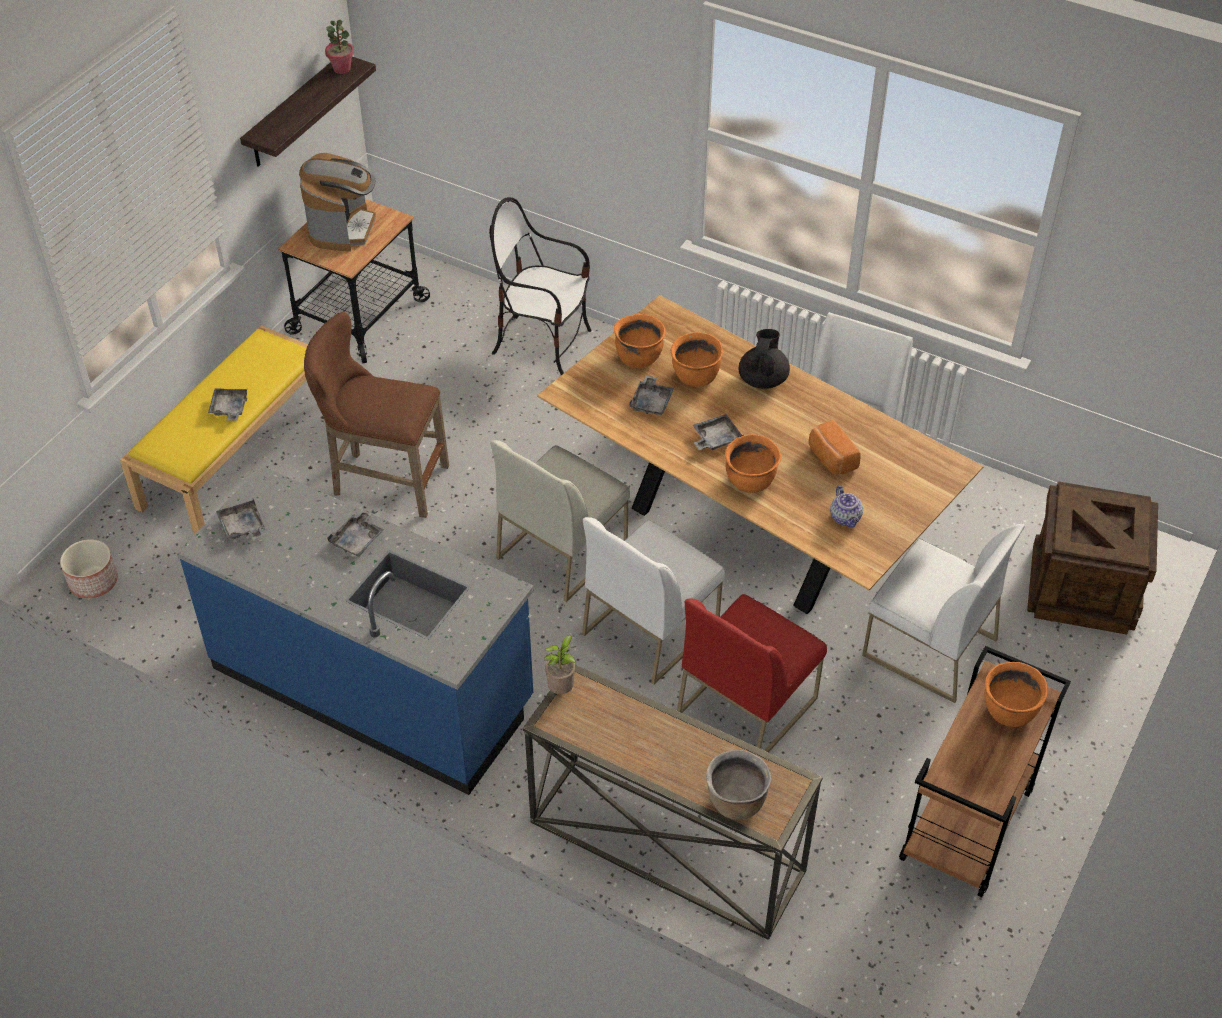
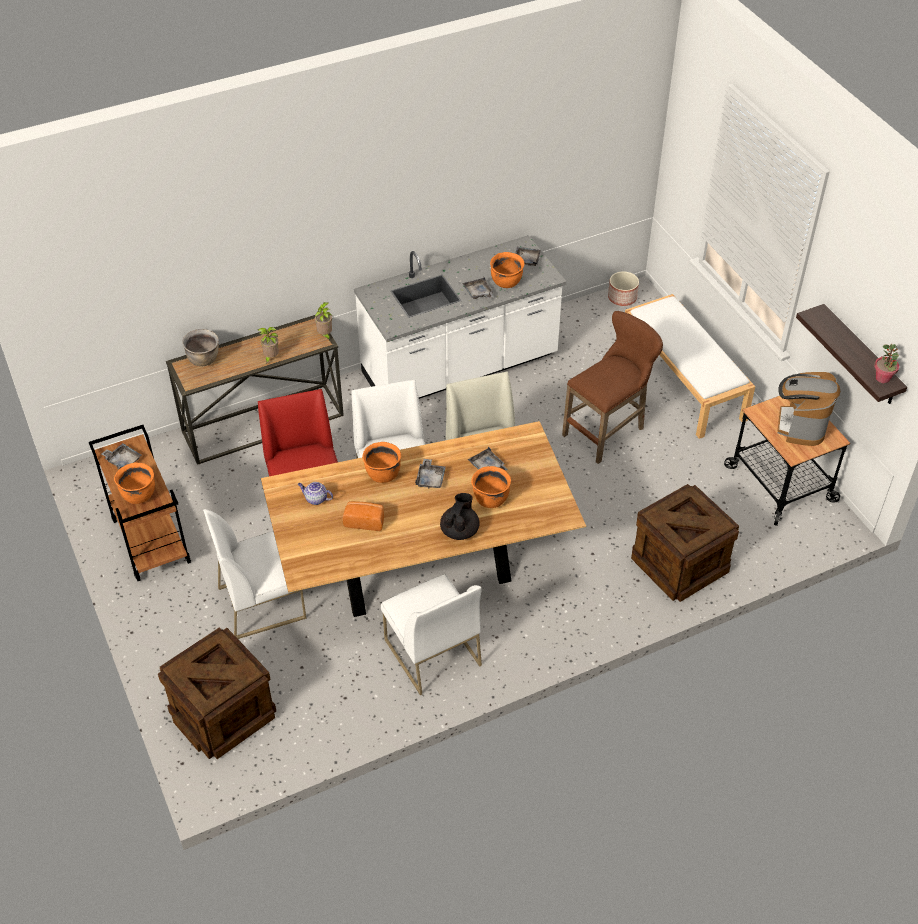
camera: 125 degrees right, 0 degrees up
(229, 409) = (676, 340): grey tray -> grey tray (123, 460)
(238, 452) = (683, 381): yellow bench -> white bench
(343, 228) = (800, 425): coffee machine -> coffee machine turned 60 degrees clockwise
(373, 684) = (460, 367): blue counter -> white counter
(543, 344) = (680, 564): chair -> crate
(638, 358) = (532, 482): orange cooking pot -> orange cooking pot (506, 282)
(661, 722) = (270, 358): none -> potted plant
(763, 379) = (460, 530): black teapot -> black teapot turned 120 degrees counterclockwise

